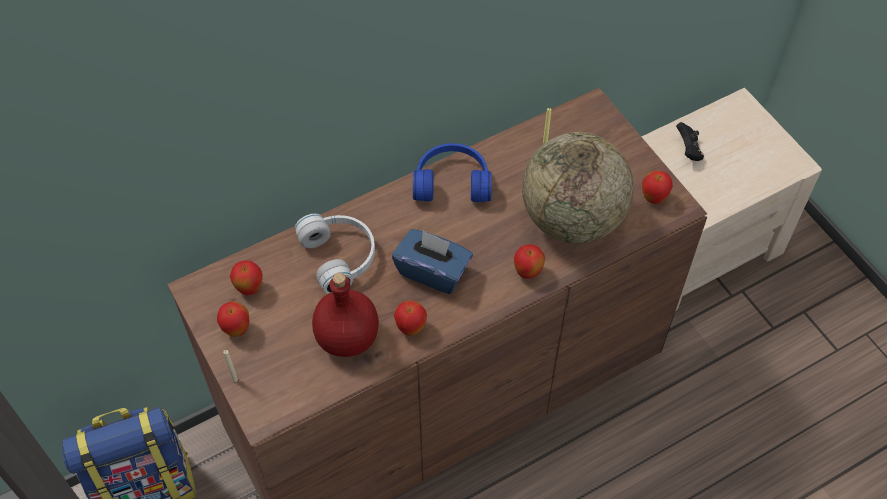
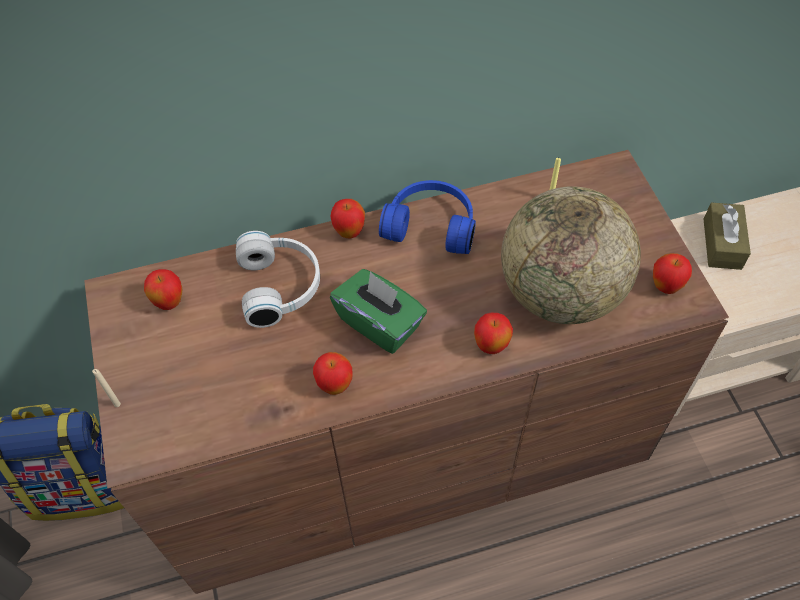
camera: 15 degrees right, 0 degrees up
(237, 329) = (139, 346): apple -> apple (349, 232)
(348, 337) = (260, 381): red bottle -> none
(433, 271) = (380, 323): blue tissue box -> green tissue box
(688, 150) = (722, 244): black game controller -> brown tissue box

